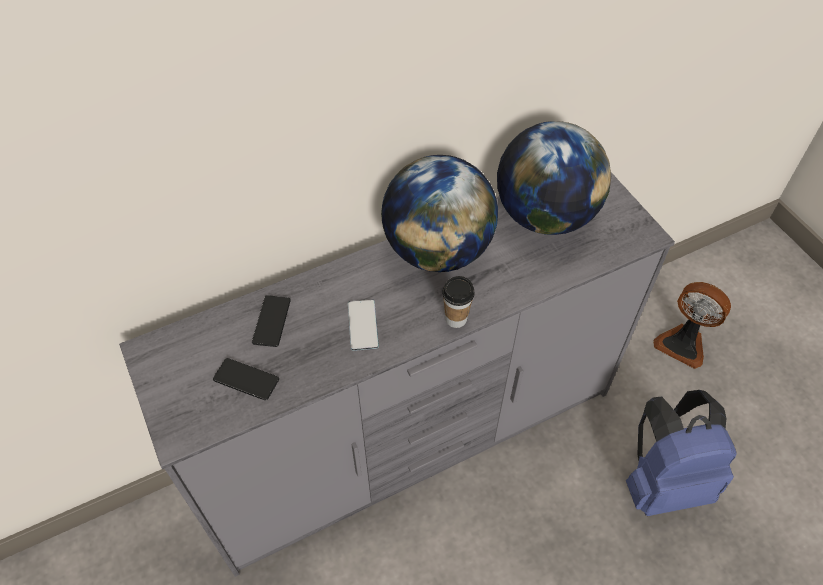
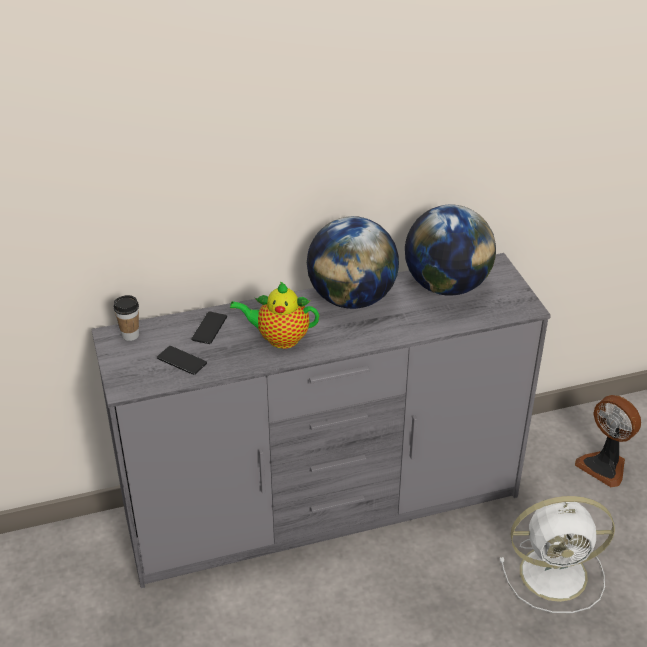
camera: 10 degrees right, 15 degrees down
(363, 325) = (279, 338): phone -> teapot
(456, 319) = (354, 343): cup -> cup (130, 335)
(663, 482) = (556, 573): blue backpack -> white fan

